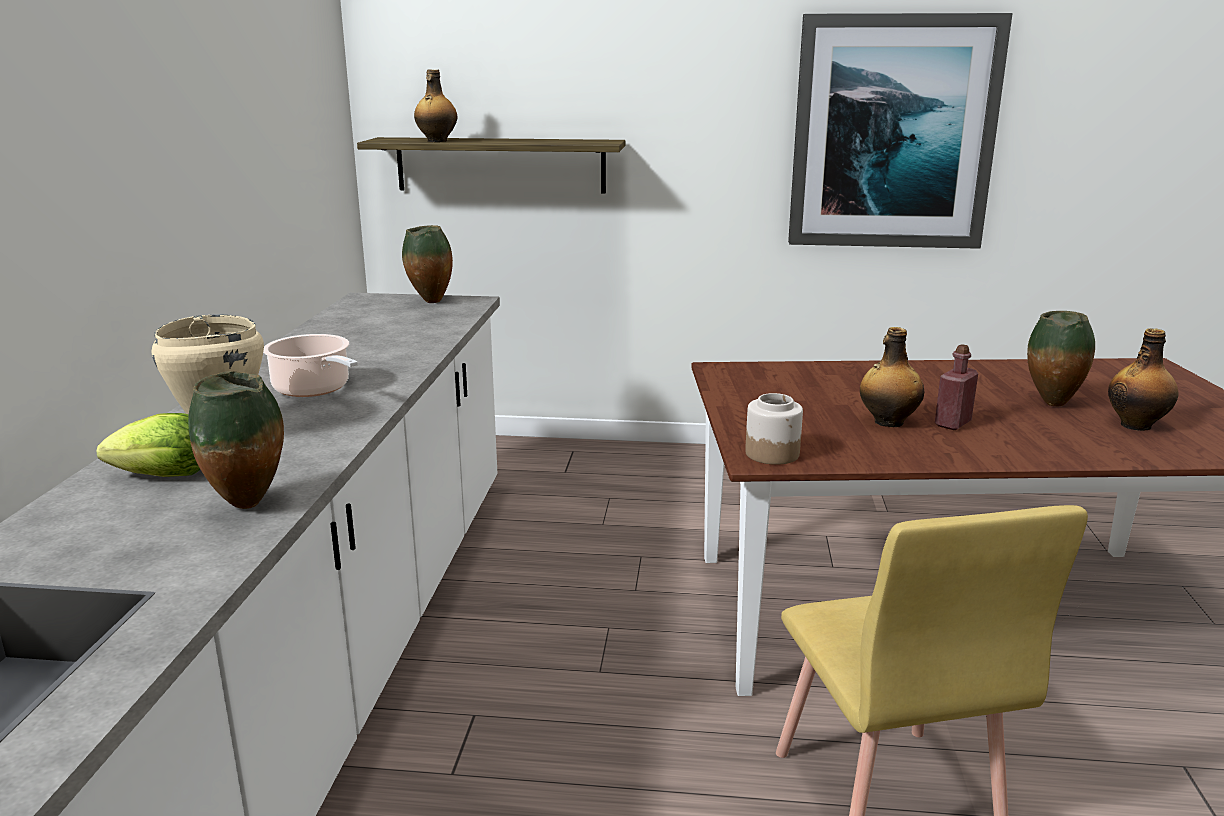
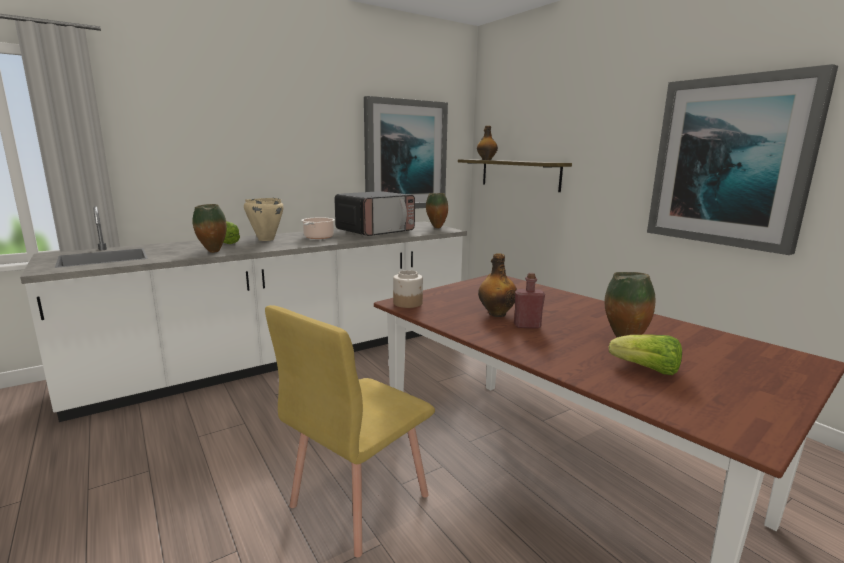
camera: 50 degrees right, 5 degrees down
(280, 147) = (405, 155): none -> picture
(361, 340) = (375, 231): none -> microwave
(1136, 425) = (646, 369): bottle -> lettuce

